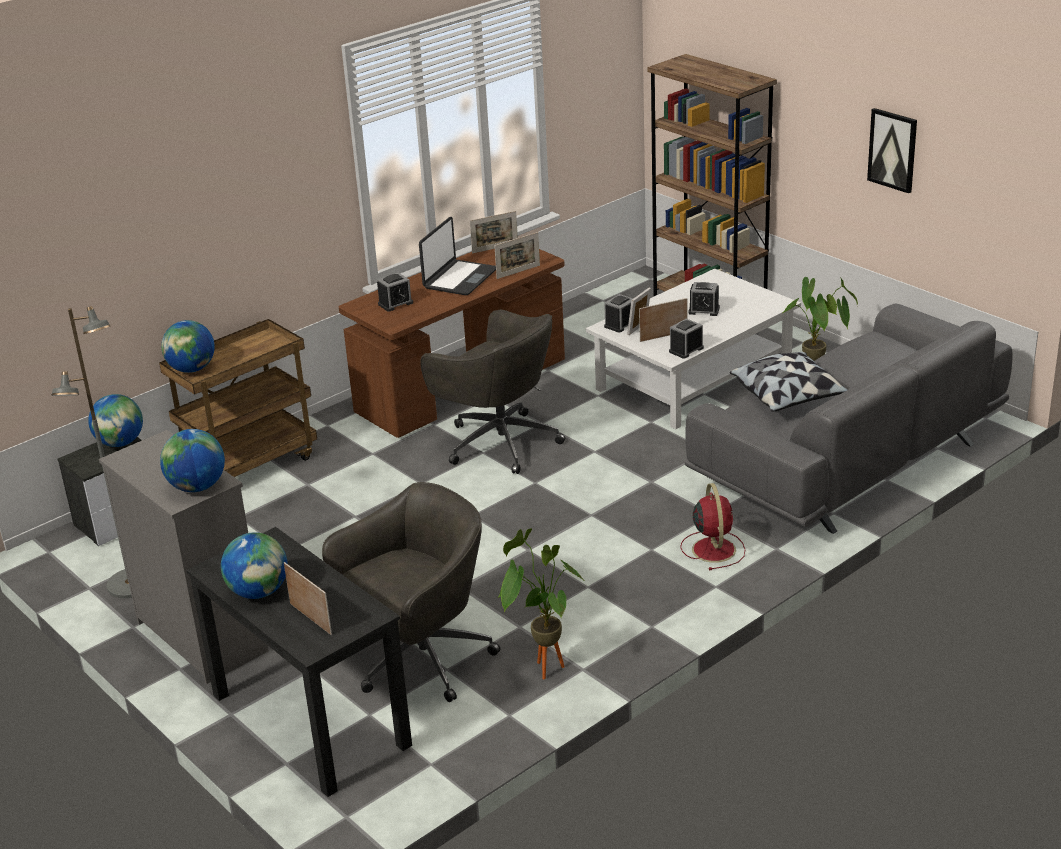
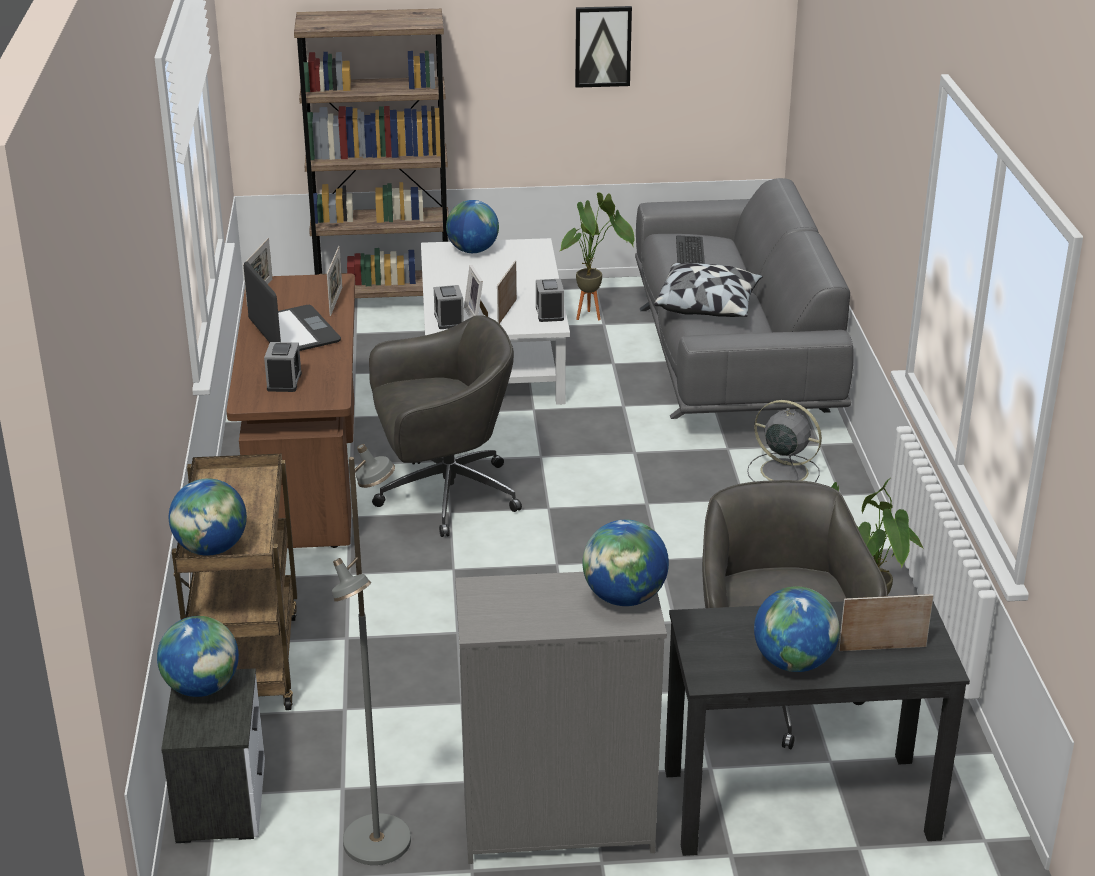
camera: 55 degrees left, 0 degrees up
(704, 310) = (491, 277): alarm clock -> none
(713, 548) = (782, 471): red fan -> grey fan
(732, 288) = (472, 251): none -> globe
(862, 356) = (691, 253): none -> keyboard

